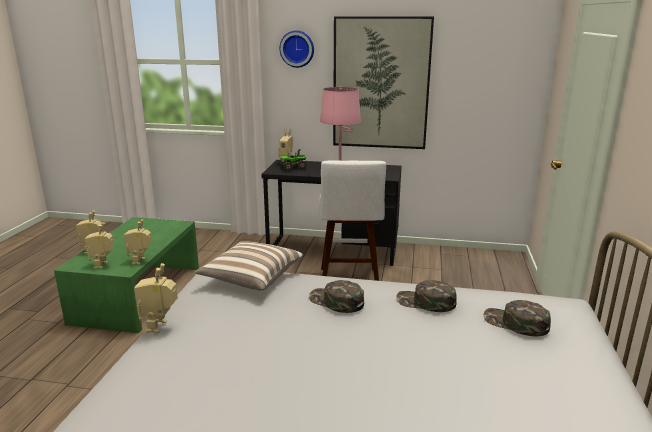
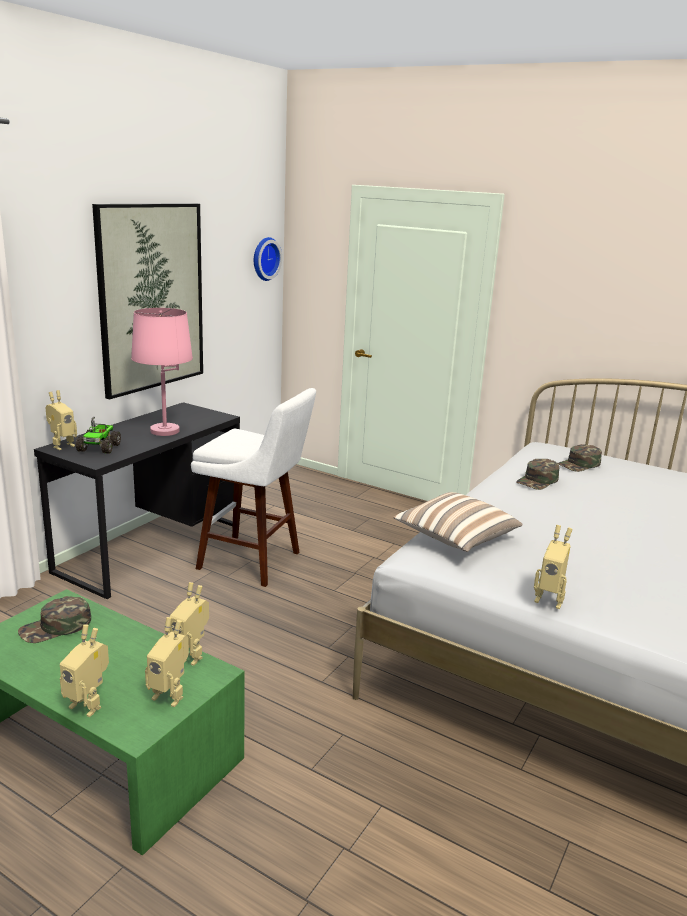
camera: 70 degrees left, 0 degrees up
(297, 49) = (46, 258): wall clock -> wall clock (264, 258)
(336, 301) = (526, 510): green cap -> green cap (56, 627)

